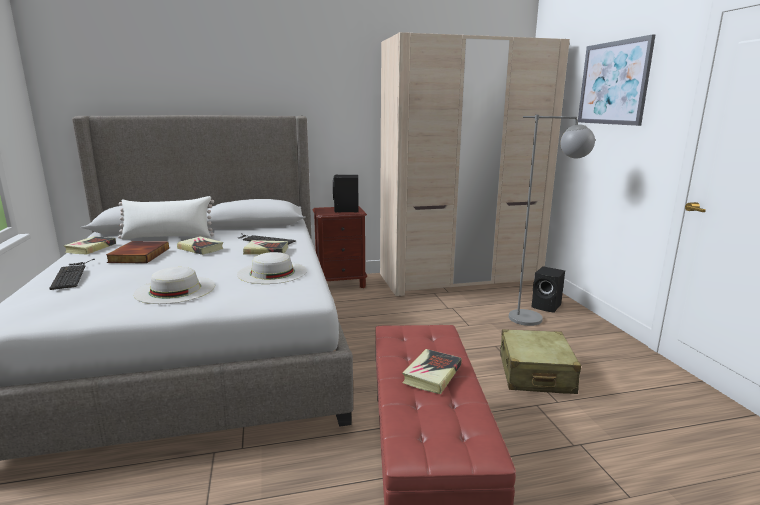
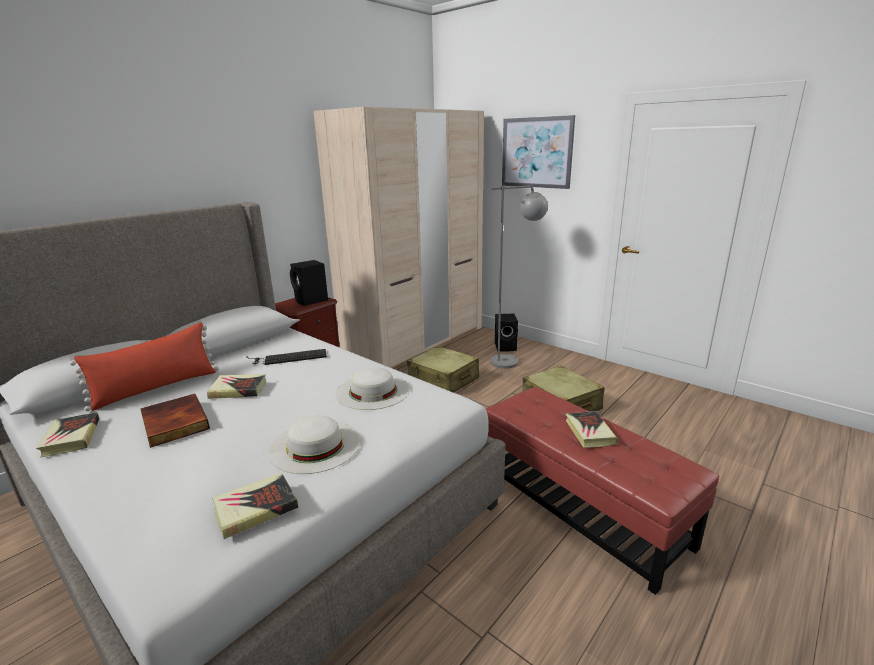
camera: 35 degrees left, 5 degrees up
(71, 274) = (142, 480): keyboard -> none
(168, 237) = (157, 388): white pillow -> red pillow
(266, 251) = (318, 369): book -> book (256, 509)
(443, 315) = (443, 380): none -> beige suitcase

